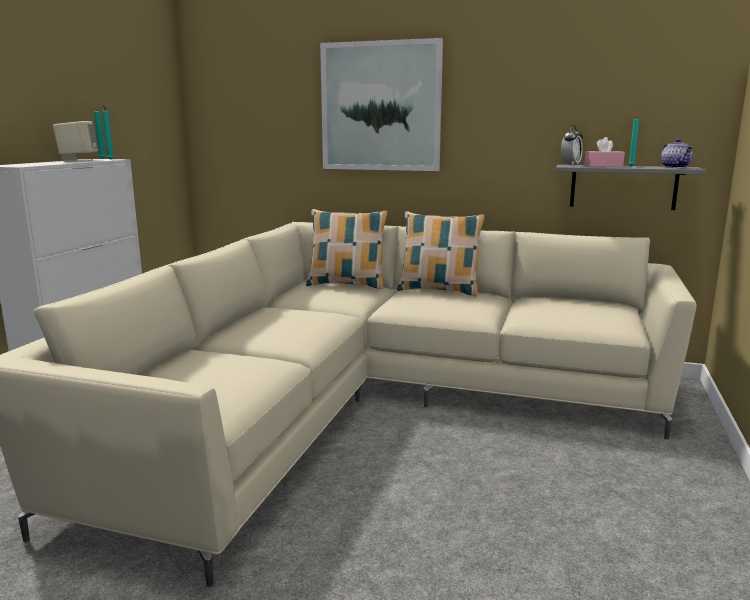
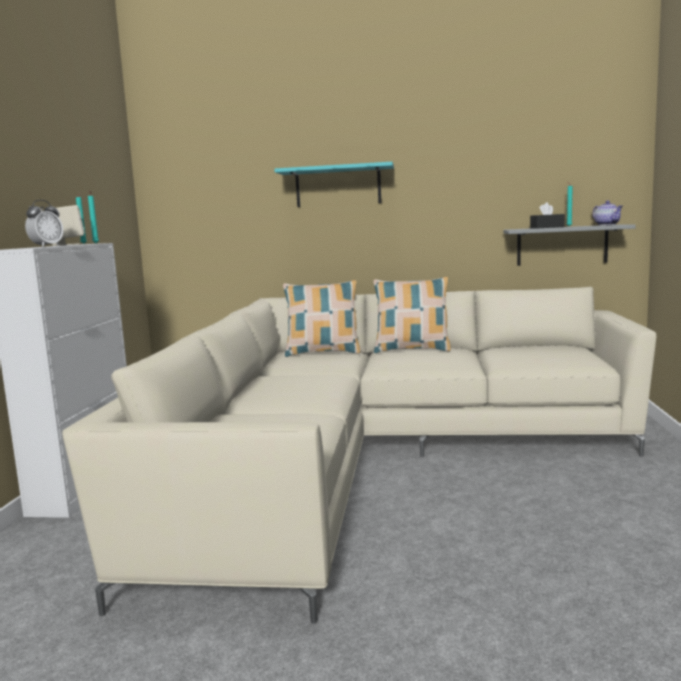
camera: 10 degrees left, 5 degrees down
(380, 107) = (338, 186): picture -> turquoise shelf
(570, 165) = (517, 228): alarm clock -> alarm clock (47, 246)
(603, 166) = (547, 227): pink tissue box -> black tissue box

